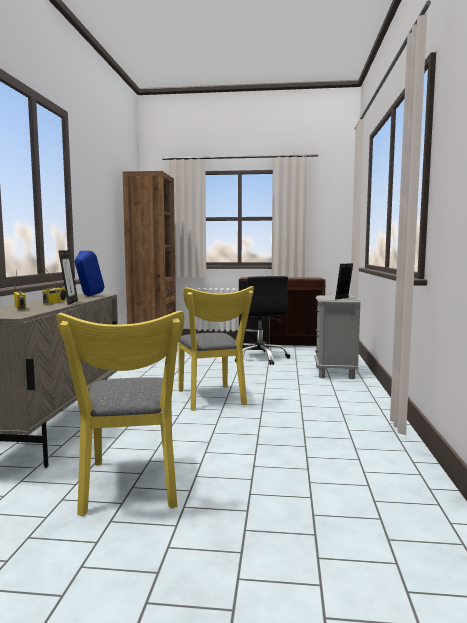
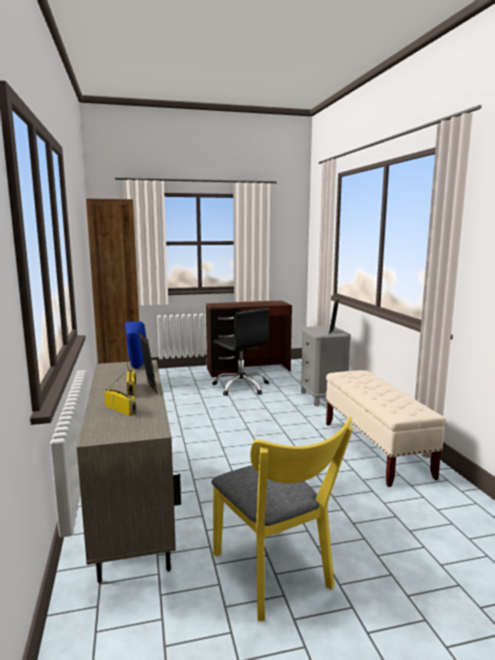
camera: 20 degrees left, 5 degrees up
(212, 399) = (246, 448): yellow chair -> none
(347, 416) = (375, 449): none -> beige bench

